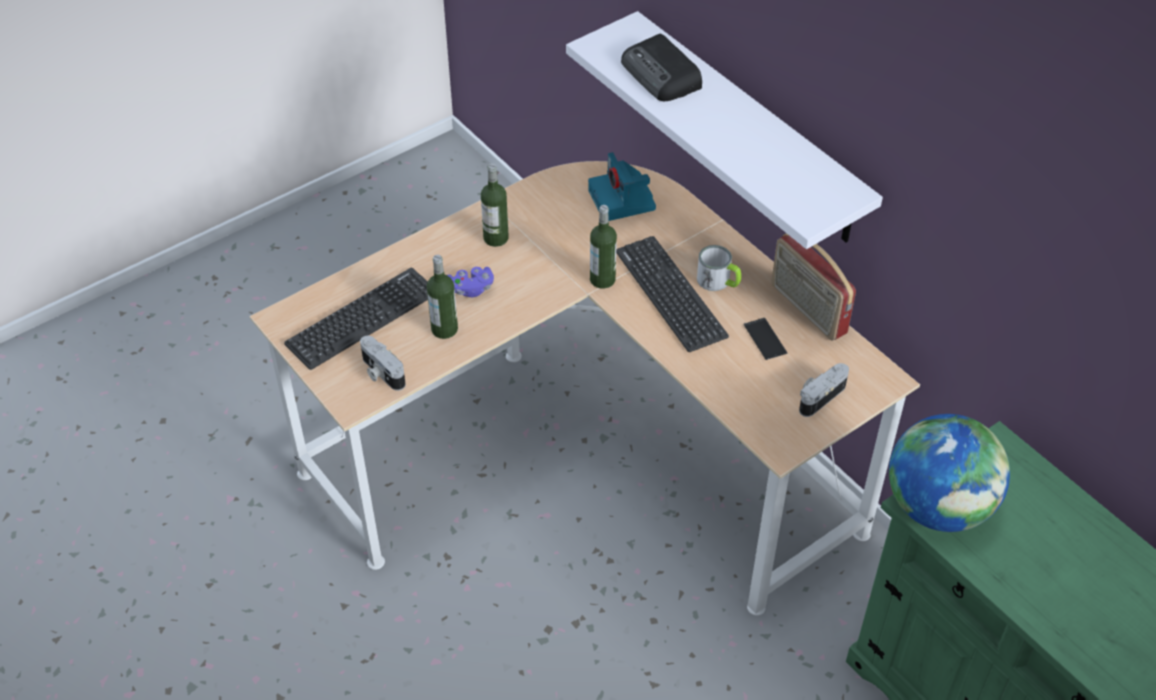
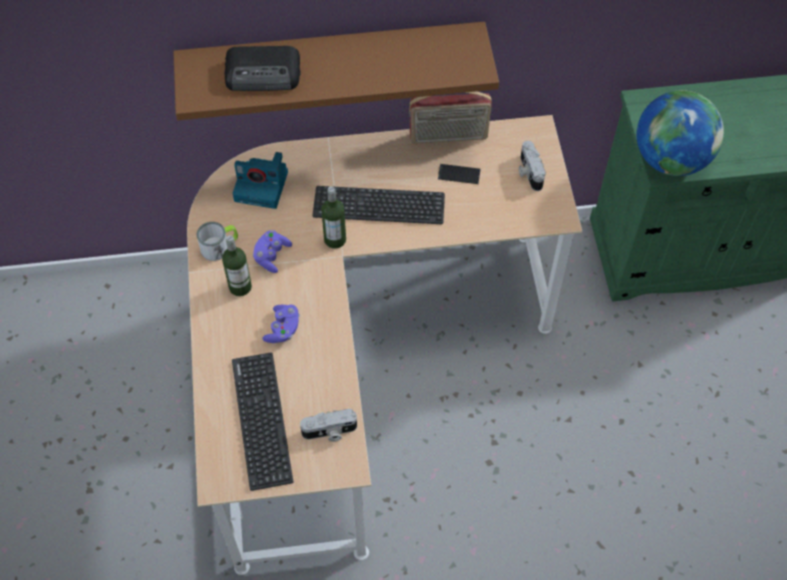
camera: 60 degrees left, 10 degrees up
(444, 329) = (313, 367): bottle -> none
(547, 243) = (272, 256): none -> purple game controller
(718, 282) = (387, 172): mug -> mug (220, 247)
(748, 129) = (332, 60): white shelf -> brown shelf

